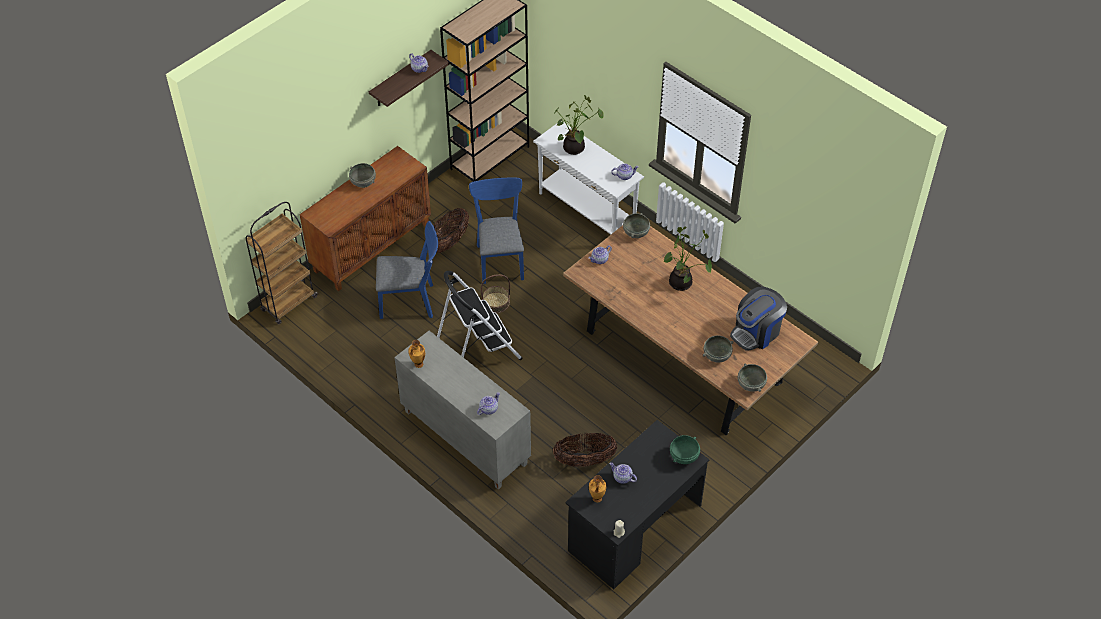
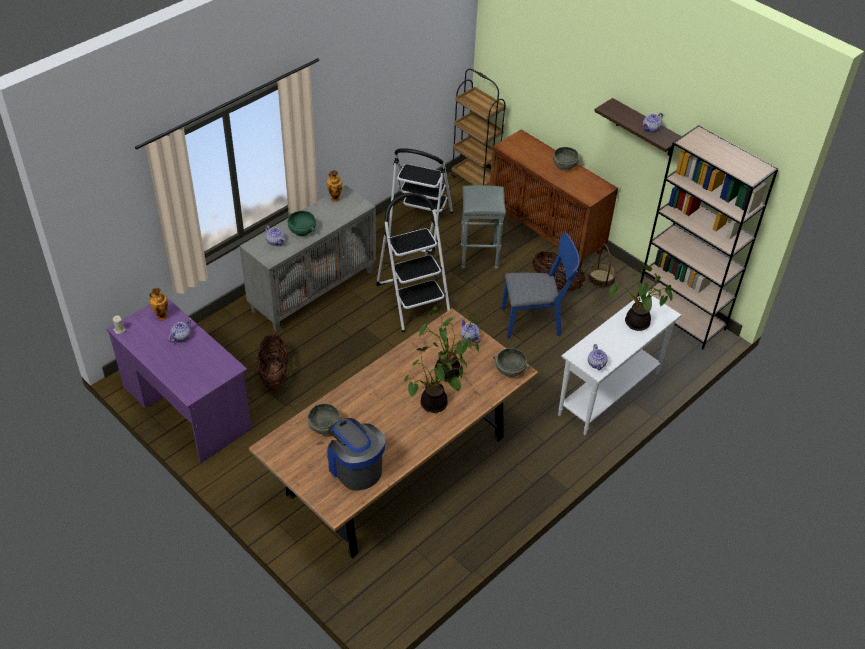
camera: 90 degrees right, 5 degrees down
(366, 351) = (419, 229): none -> step ladder
(411, 301) = (478, 257): blue chair -> grey stool
(496, 302) = (476, 316): basket -> basket (601, 278)
(634, 528) = (187, 407): black desk -> purple desk
(641, 273) = (448, 371): none -> potted plant
(684, 456) = (195, 386): green bowl -> green bowl (302, 231)
(750, 384) = (279, 453): grey bowl -> none

